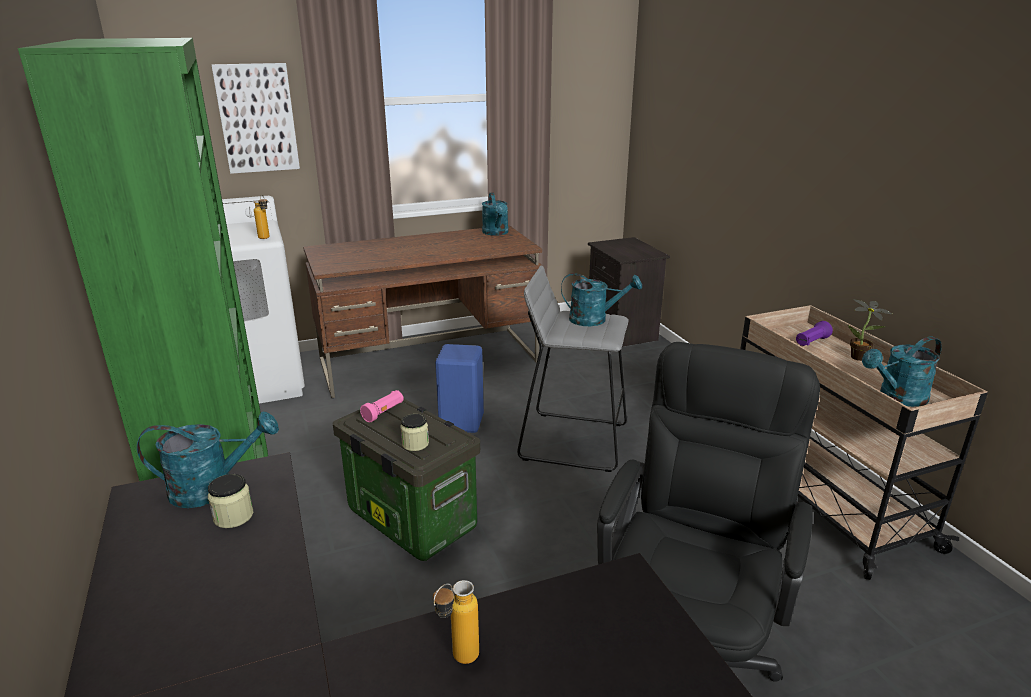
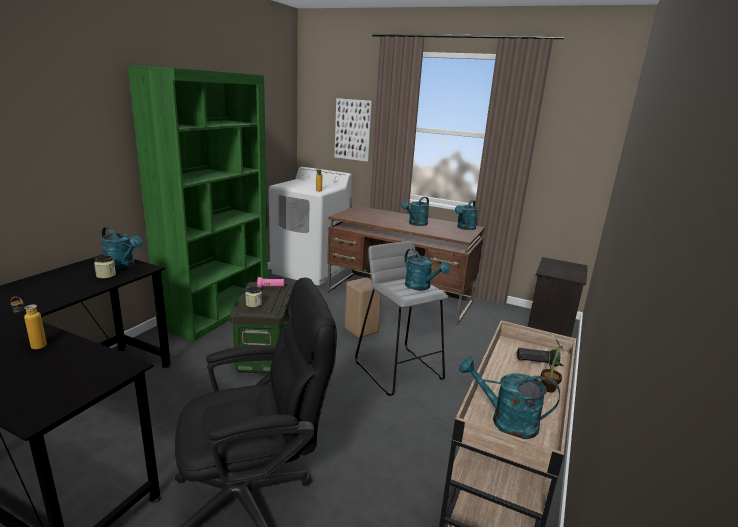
camera: 45 degrees right, 5 degrees down
(439, 246) = (415, 224): none -> turquoise watering can
(460, 423) = (360, 330): blue stool -> beige stool
(811, 342) = (536, 362): purple flashlight -> black flashlight

